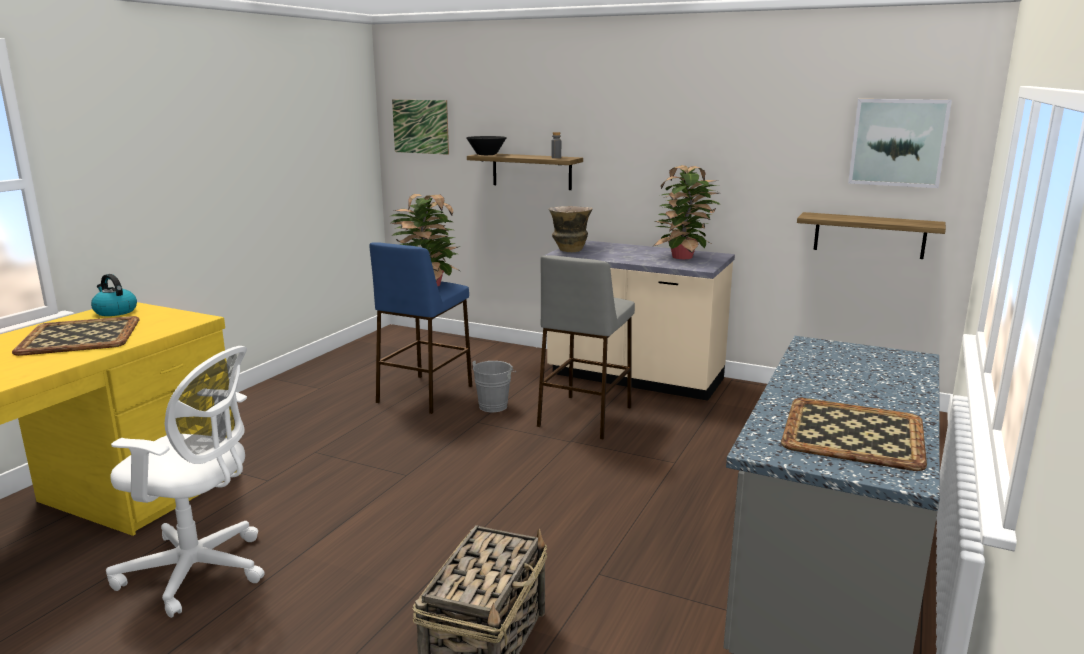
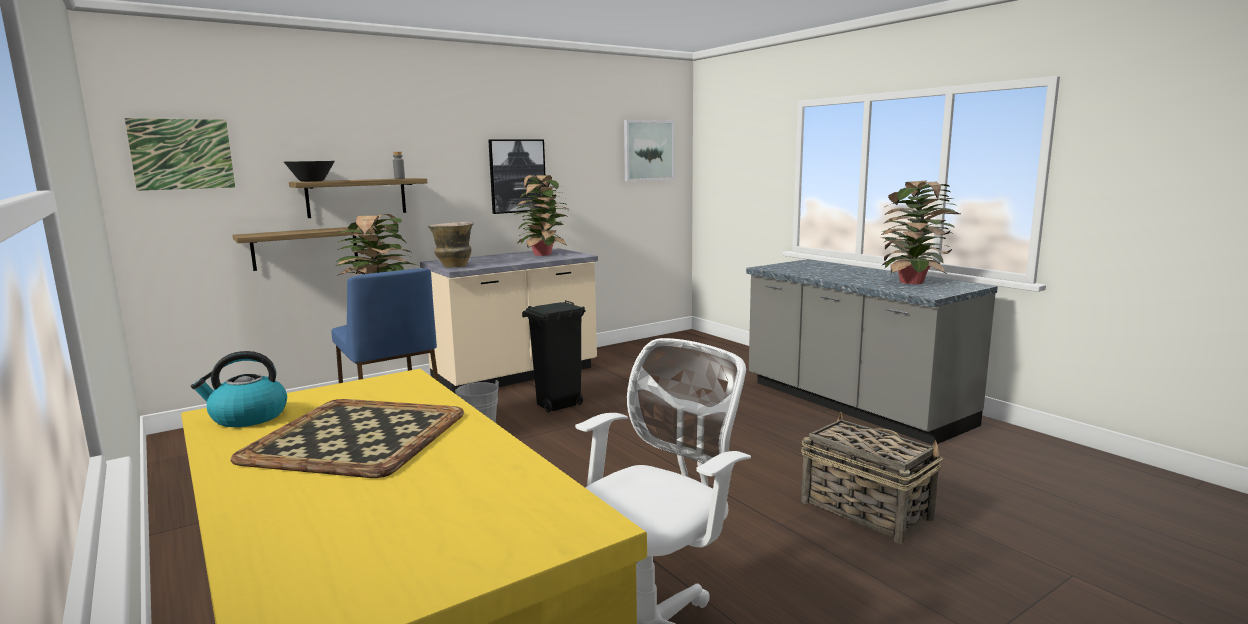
camera: 60 degrees left, 5 degrees down
(584, 417) = (557, 405): grey stool -> black trash can
(691, 163) = (517, 176): none -> picture
(851, 434) = (914, 282): tray -> potted plant
(869, 235) = (640, 217): shelf -> shelf (305, 247)

